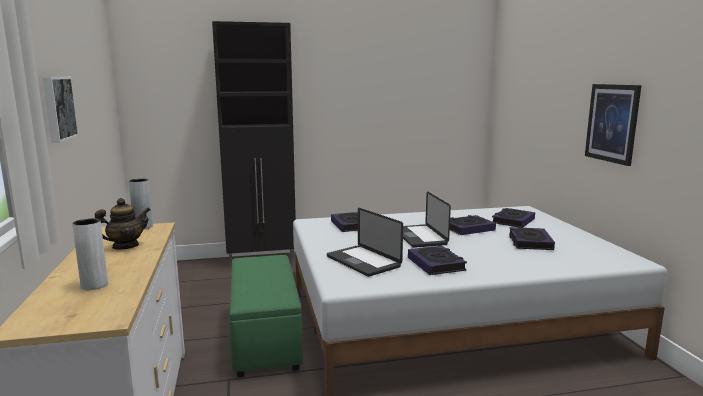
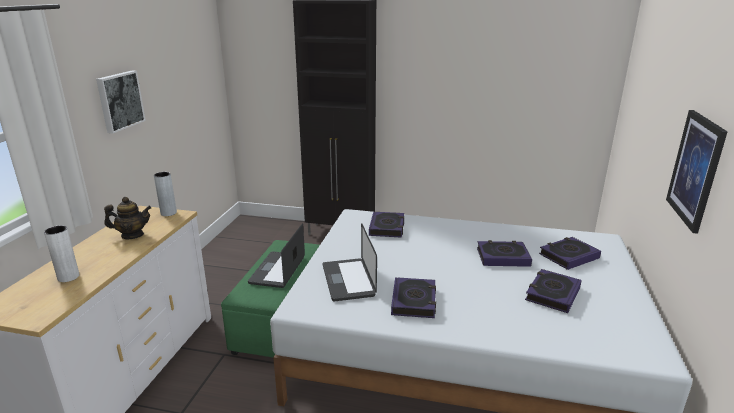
camera: 25 degrees right, 10 degrees up
(419, 237) = (437, 258): laptop -> laptop (277, 270)

